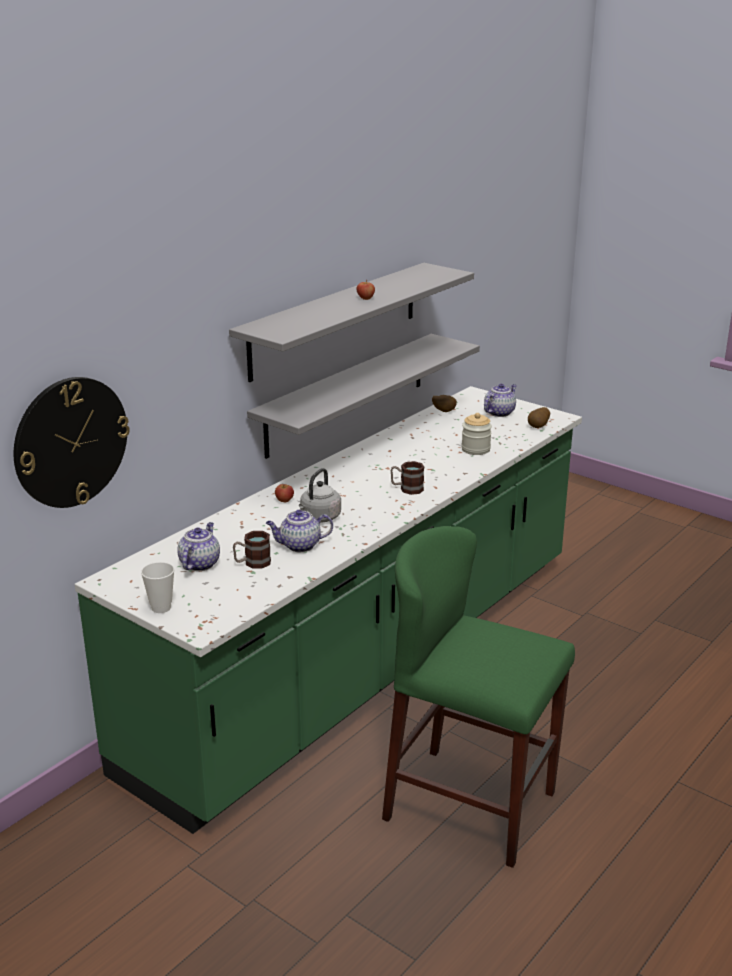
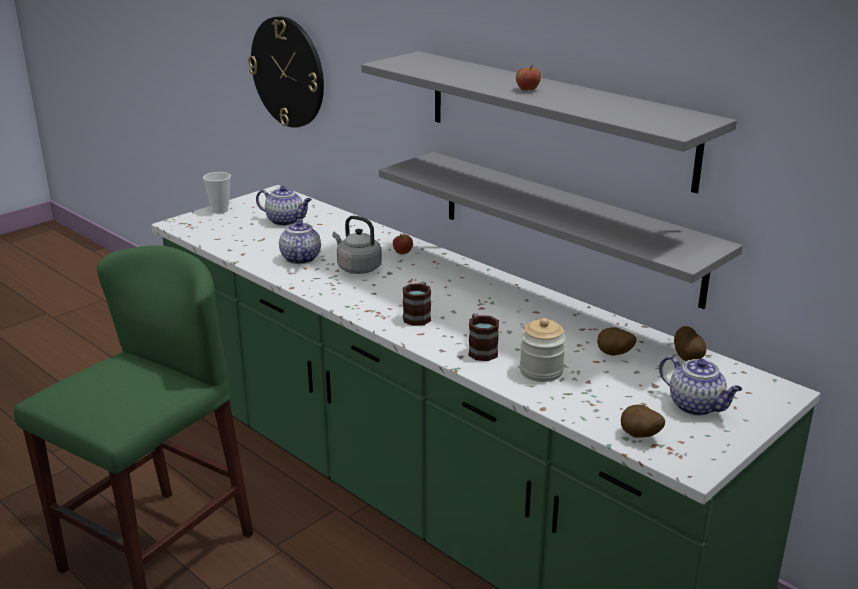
camera: 95 degrees right, 0 degrees up
(252, 563) = (276, 239): mug -> mug (480, 350)
(447, 429) = (614, 355): none -> potato

